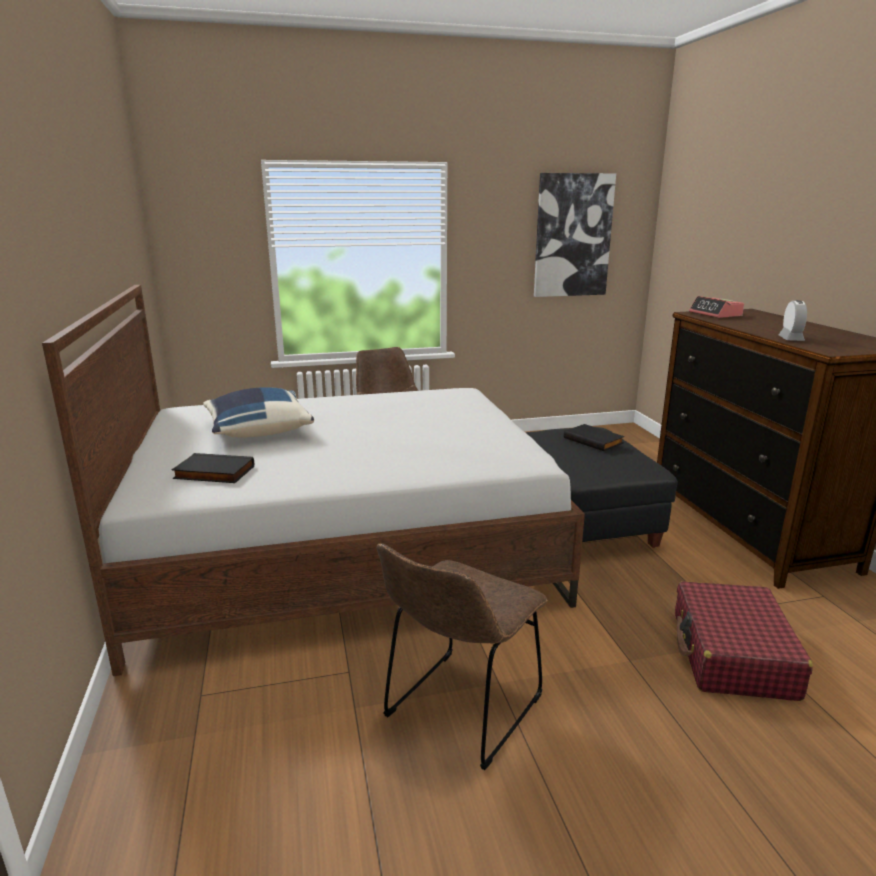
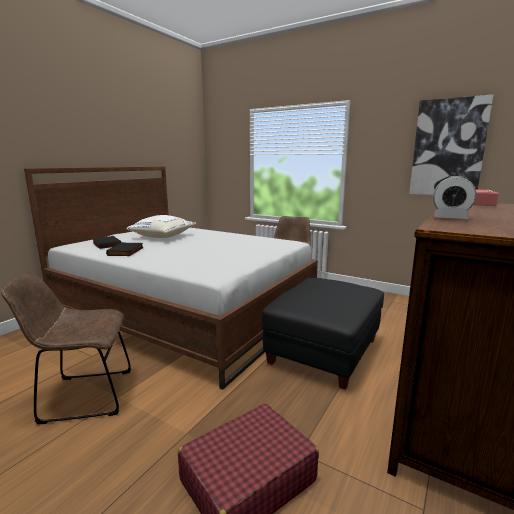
camera: 45 degrees right, 5 degrees down
(258, 431) = (162, 236): blue pillow -> white pillow
(594, 440) = (340, 291): black book -> black book (126, 251)
(790, 339) = (450, 218): alarm clock -> alarm clock turned 60 degrees clockwise

